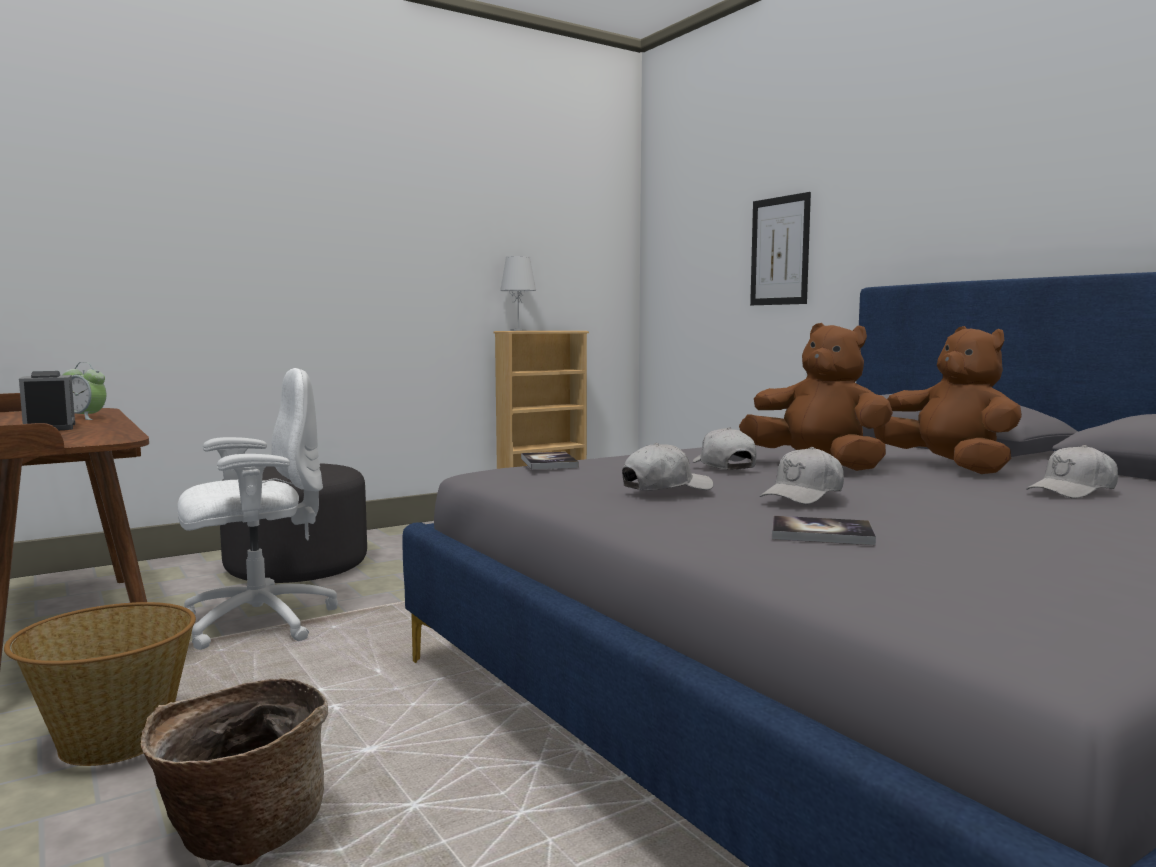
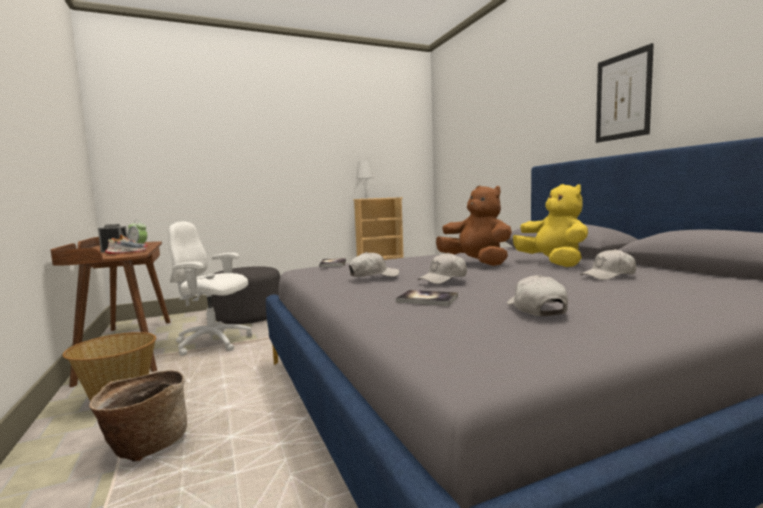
camera: 10 degrees right, 0 degrees up
(92, 433) = (127, 252): none -> shoe
(256, 623) = (214, 343): white office chair -> white office chair turned 150 degrees counterclockwise
(724, 466) = (420, 264): white cap -> white cap (536, 309)
(780, 251) = (495, 150): picture -> picture (623, 96)
(949, 467) = (553, 263): brown plush toy -> yellow plush toy

